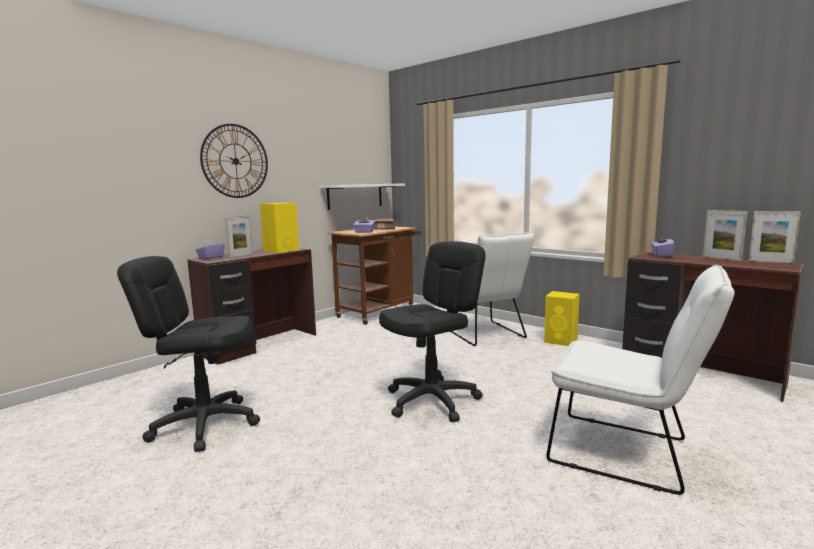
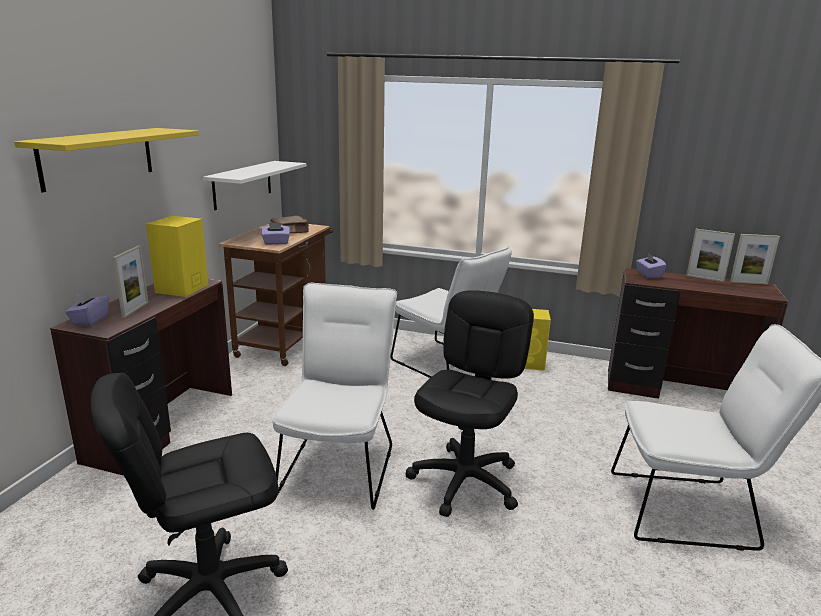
camera: 25 degrees left, 10 degrees up
(235, 161) = (98, 157): wall clock -> yellow shelf
(349, 378) = (340, 465): none -> white chair

